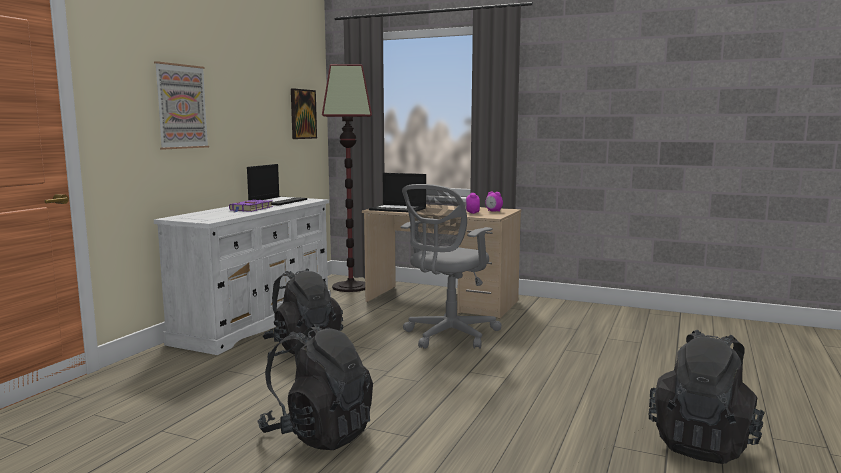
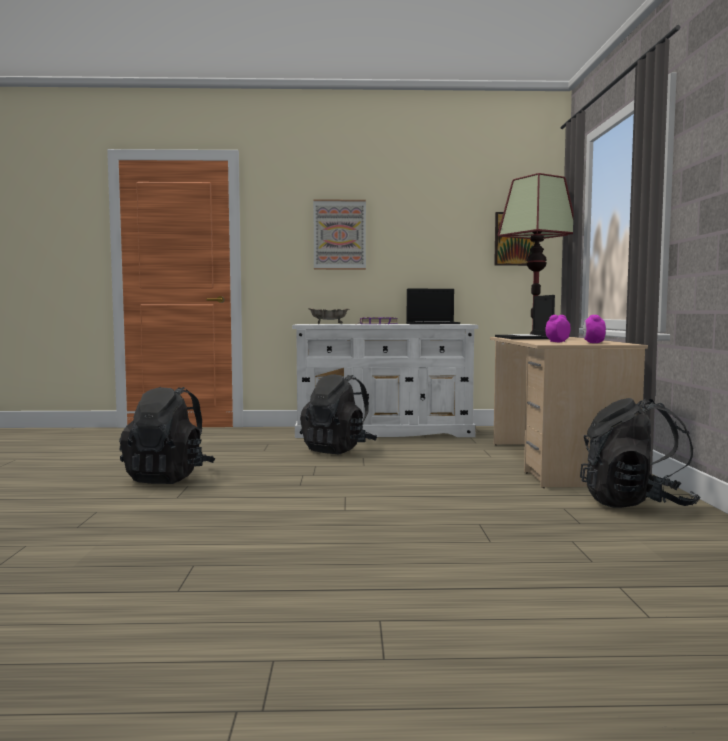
camera: 65 degrees right, 5 degrees down
(224, 216) = (329, 324): none -> beige bowl
(448, 336) = (440, 478): grey office chair -> none
(703, 443) = (224, 610): black backpack -> black backpack (635, 503)

